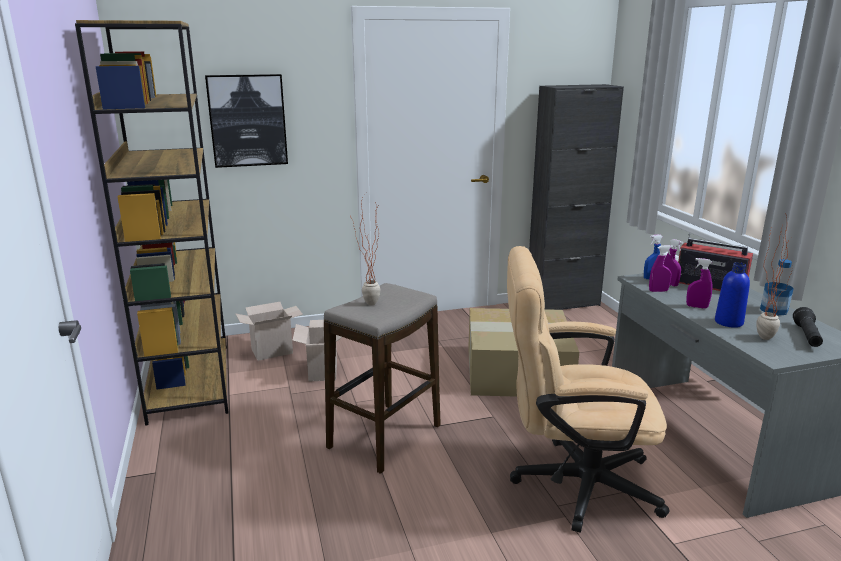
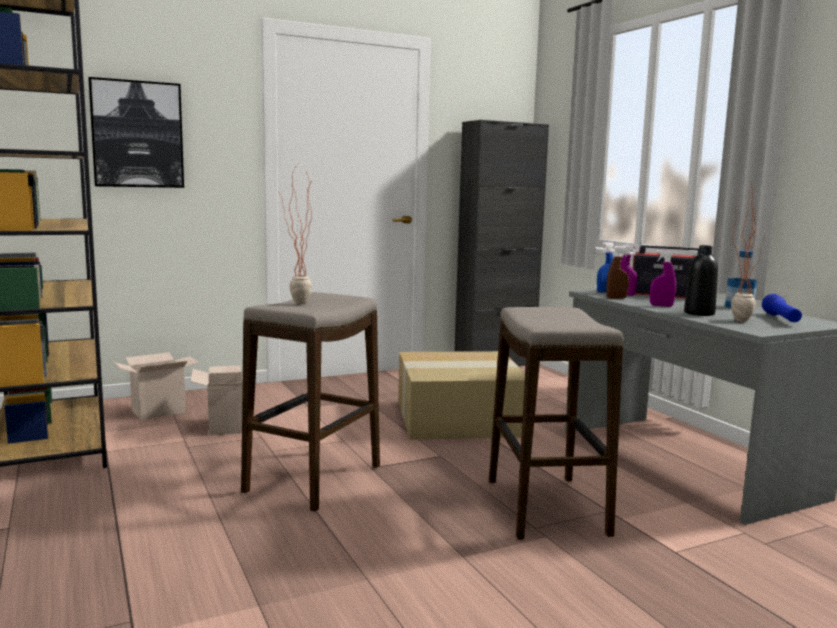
camera: 10 degrees left, 10 degrees down
(571, 483) = (545, 507): beige office chair -> stool
(658, 291) = (616, 298): purple spray bottle -> brown spray bottle
(728, 322) = (699, 313): blue bottle -> black bottle
(807, 336) = (781, 319): black flashlight -> blue flashlight

